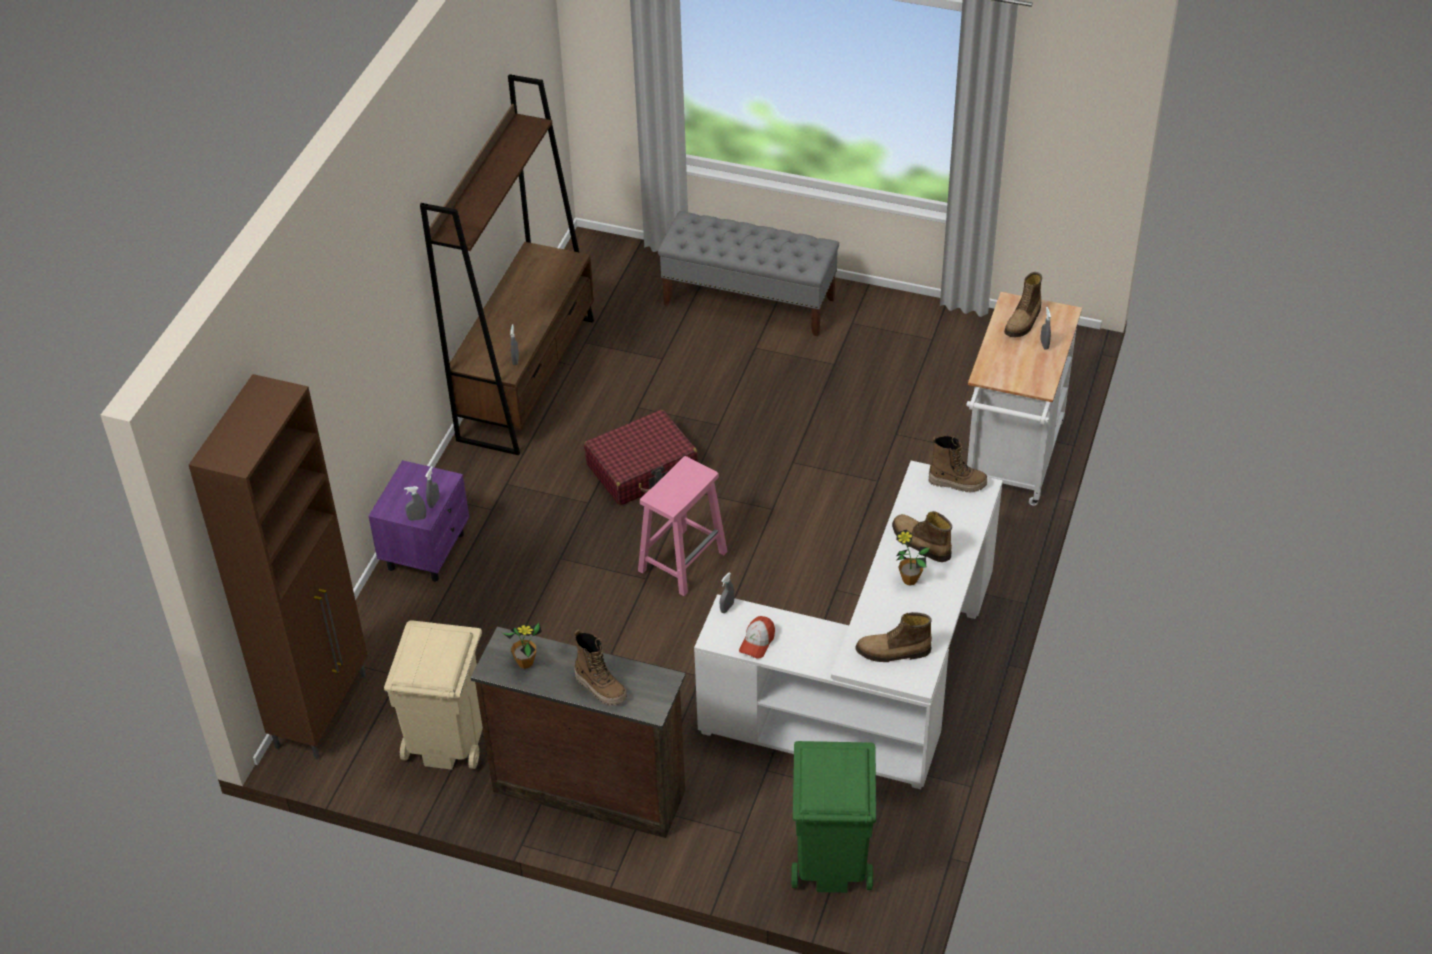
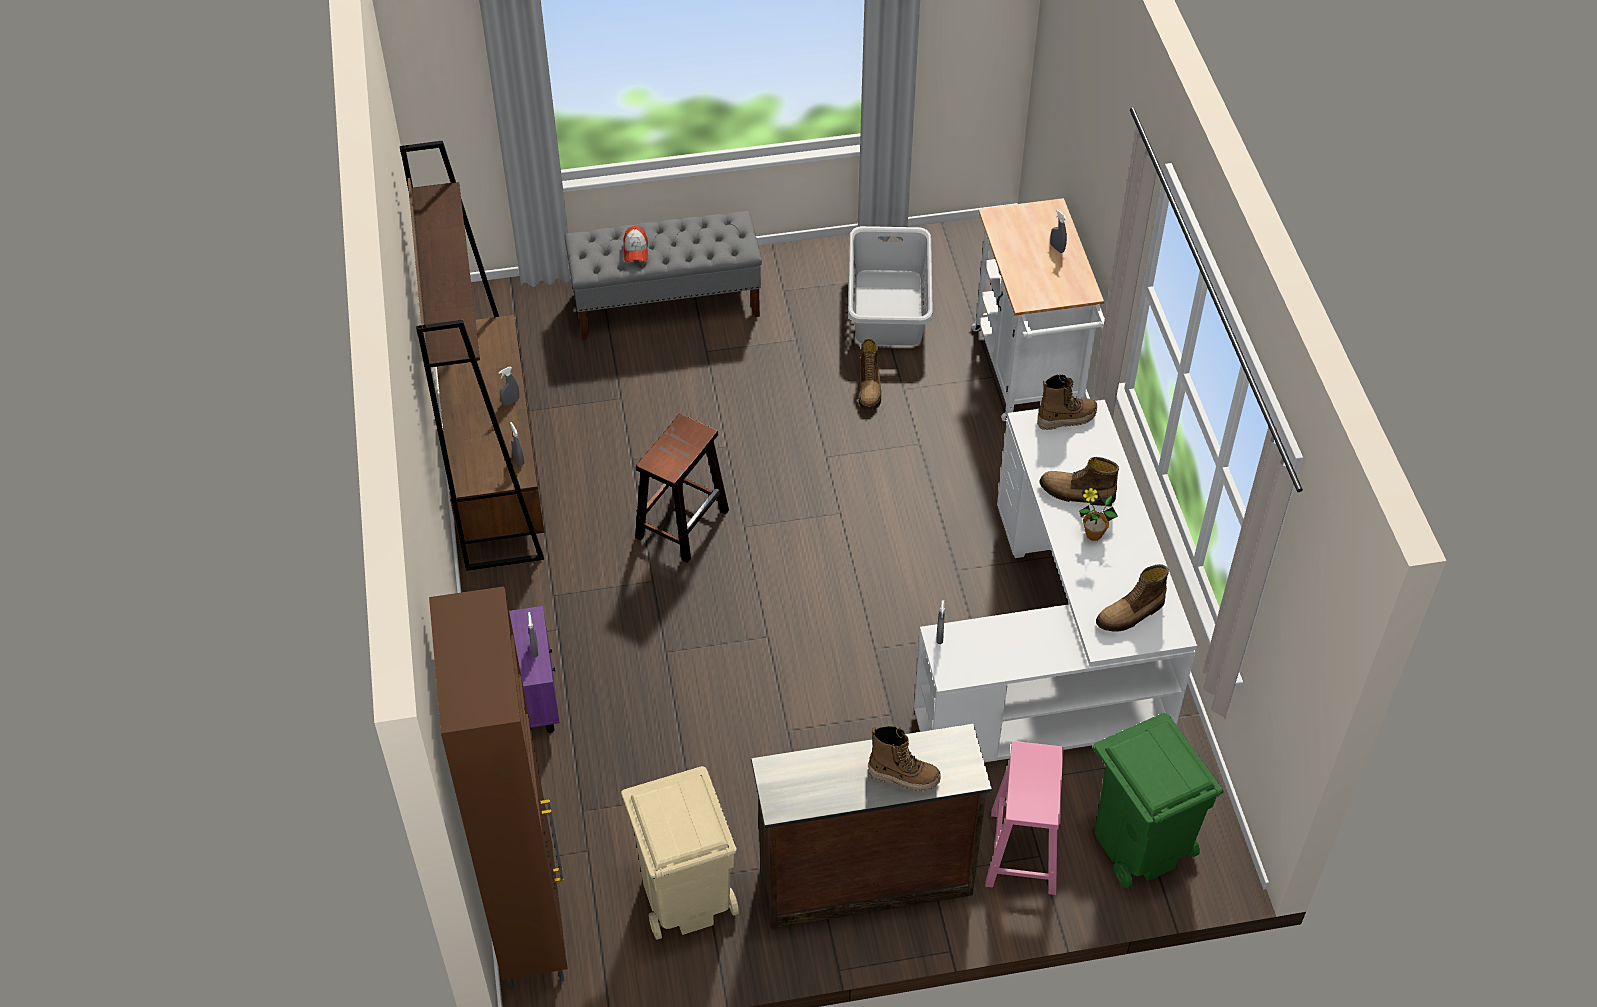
camera: 30 degrees left, 5 degrees up
(417, 518) = (529, 674): grey spray bottle -> grey spray bottle (510, 401)
(525, 662) = (809, 784): potted plant -> none
(642, 469) = (682, 523): red suitcase -> brown stool
(683, 560) = (790, 602): pink stool -> pink stool (1022, 850)
(757, 642) = (994, 659): cap -> cap (635, 250)
(931, 366) = (889, 307): none -> grey laundry basket
(1023, 321) = (1022, 232): boot -> boot (870, 389)

